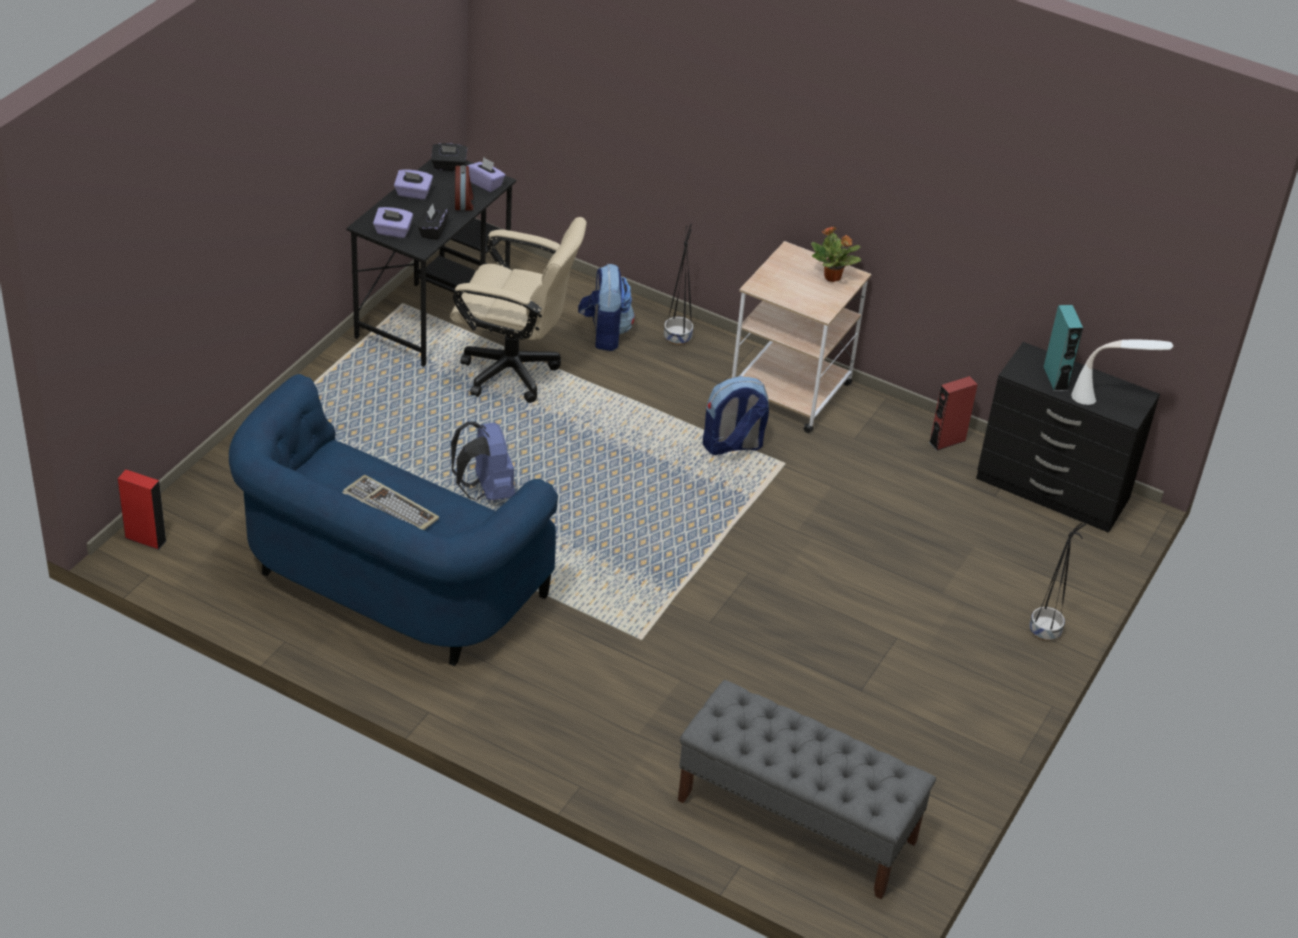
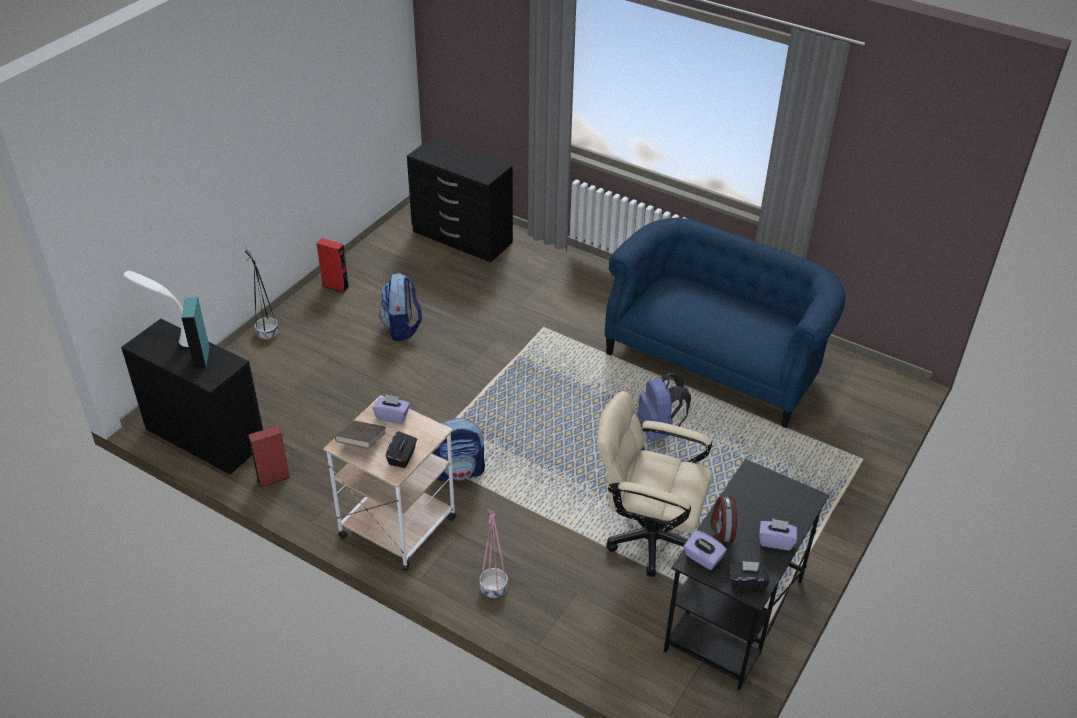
camera: 175 degrees left, 0 degrees up
(145, 539) = (896, 390): red speaker -> red speaker (335, 286)
(387, 509) = (725, 307): keyboard -> none
(393, 231) = (782, 490): purple tissue box -> purple tissue box (392, 416)
(433, 231) = (744, 492): black tissue box -> black tissue box (402, 457)
(604, 334) = (564, 591): backpack -> backpack (402, 328)
(677, 337) = (493, 589): black planter -> pink planter
(795, 820) = (462, 238): grey bench -> black dresser
(833, 277) = (361, 442): potted plant -> brown book

